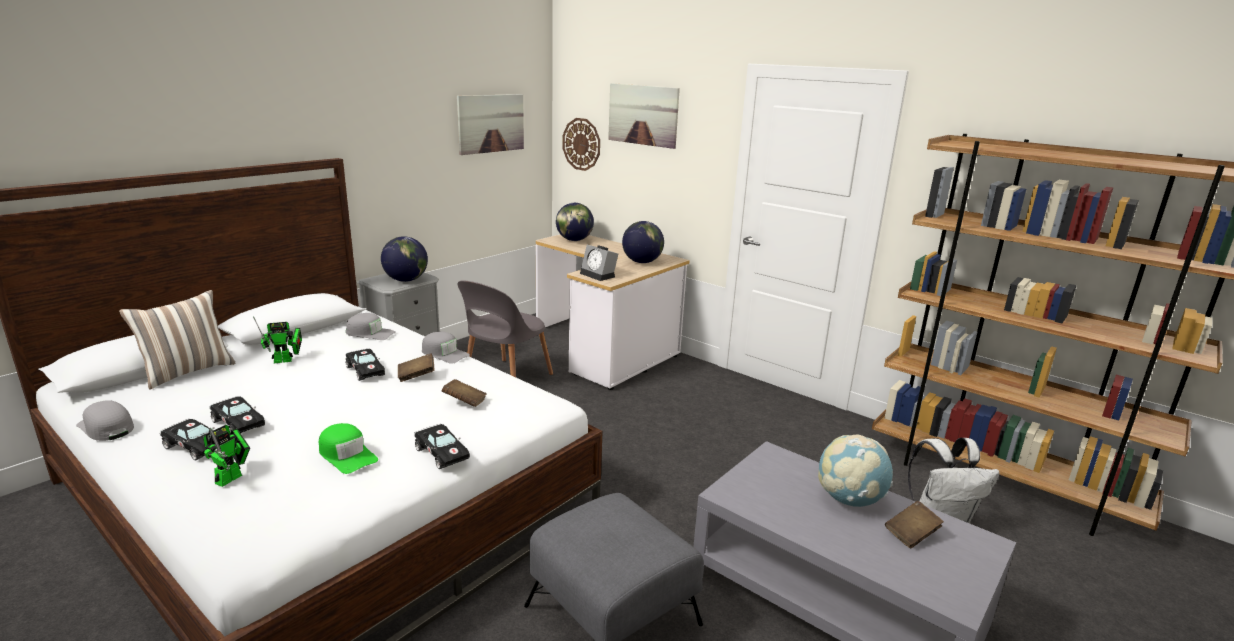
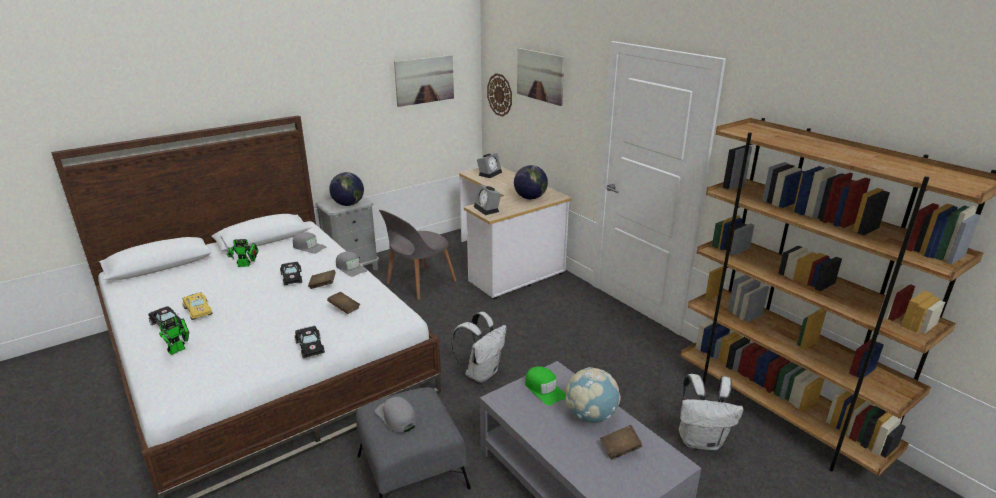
camera: 15 degrees right, 5 degrees up
(106, 427) = (124, 306): grey cap -> grey cap (396, 417)
(187, 372) = (184, 269): pillow -> none
(238, 422) = (198, 310): black toy car -> yellow toy car
(347, 455) = (251, 341): green cap -> green cap (544, 389)
(574, 240) = (489, 173): globe -> alarm clock
(640, 477) = (481, 373): none -> white backpack

